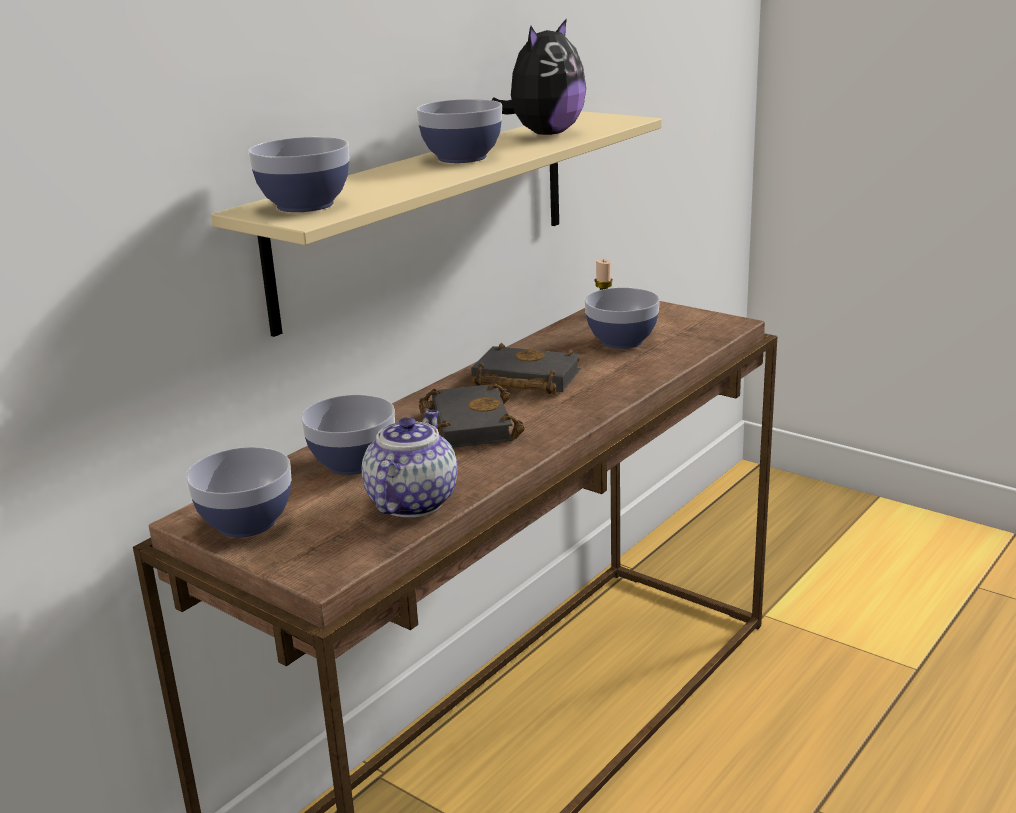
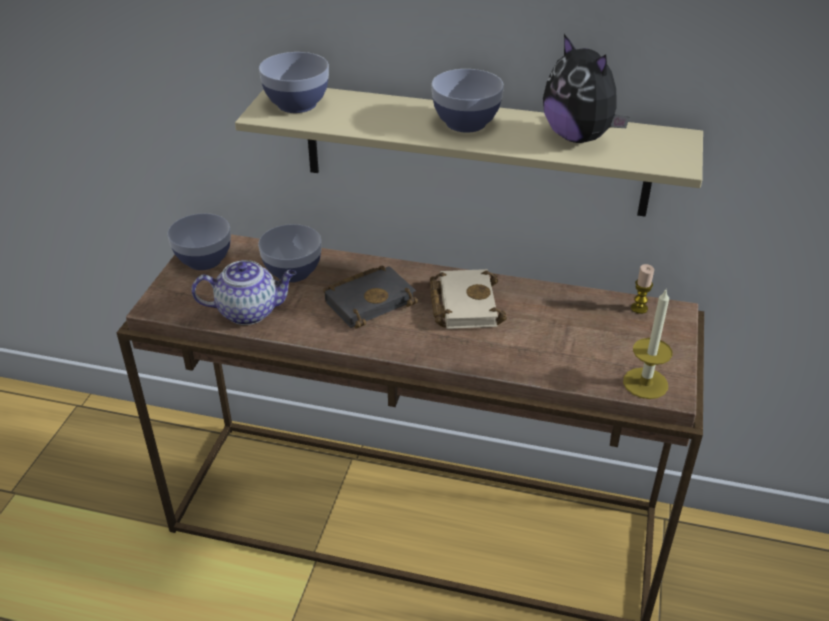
camera: 65 degrees right, 15 degrees up
(522, 380) = (463, 303): black book -> beige book
(545, 134) = (579, 137): plush toy -> plush toy turned 45 degrees clockwise
(622, 341) = (577, 335): bowl -> none
(713, 329) = (645, 383): none -> candle

